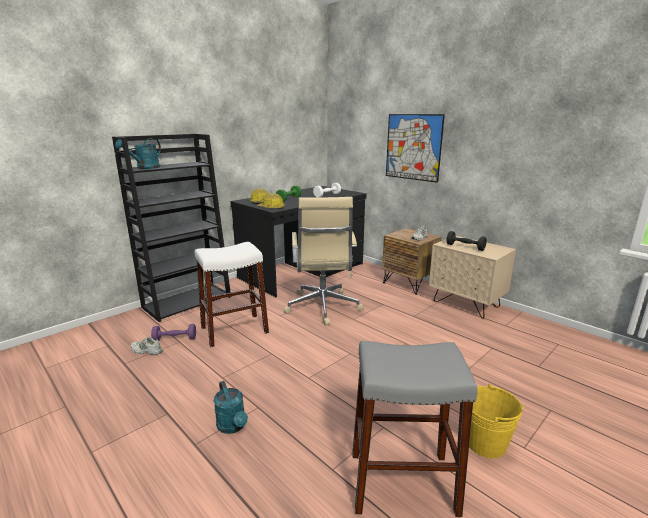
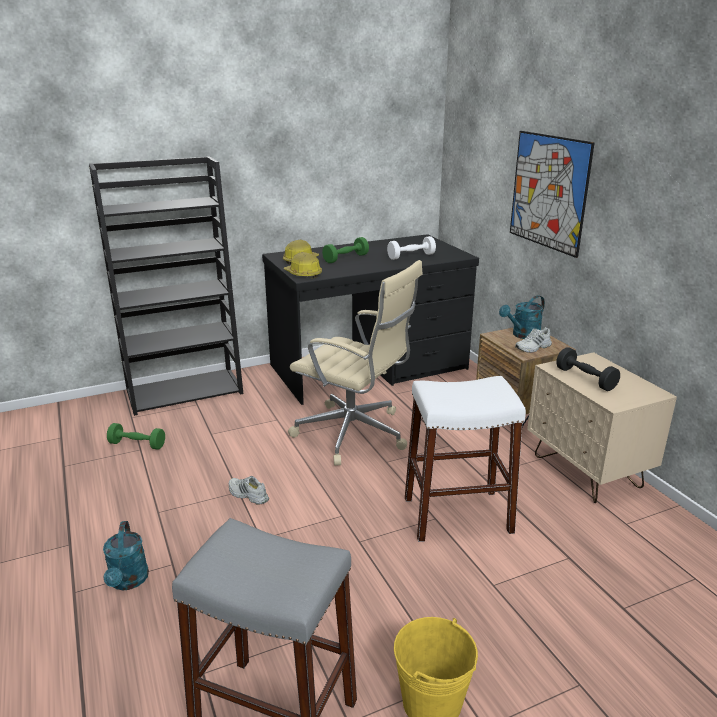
camera: 20 degrees right, 5 degrees up
(144, 168) = (127, 207): turquoise watering can -> turquoise watering can (522, 335)
(146, 351) = (96, 454): white shoe -> white shoe (247, 495)
(175, 339) = (137, 445): purple dumbbell -> green dumbbell
(234, 330) = (215, 446): white stool -> white stool (457, 515)
(322, 308) = (355, 434): beige office chair -> beige office chair turned 75 degrees counterclockwise

